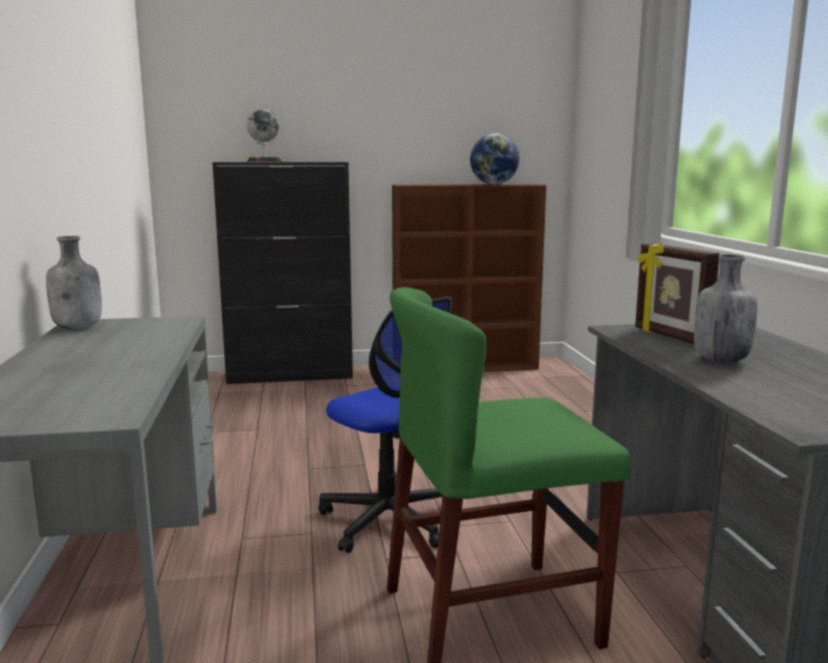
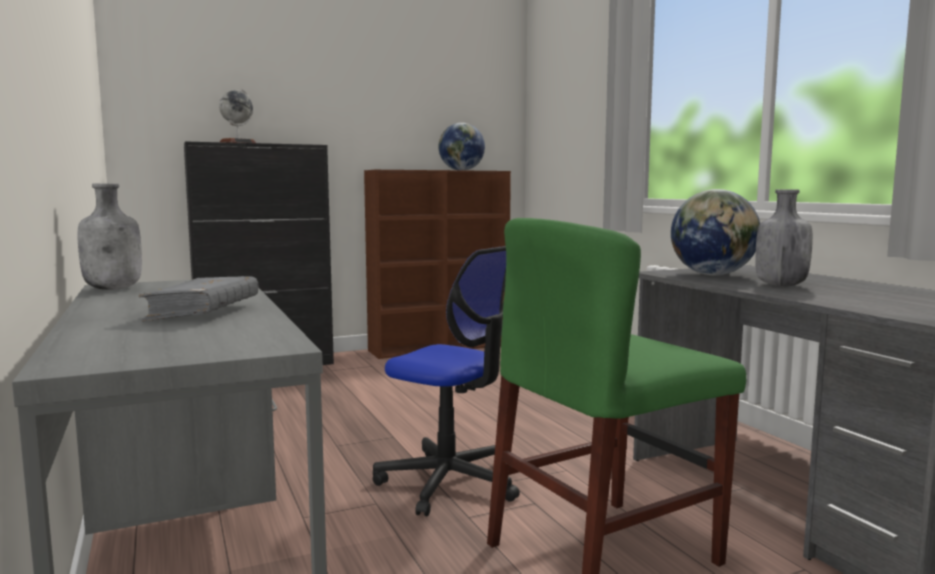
camera: 15 degrees left, 5 degrees down
(109, 366) = (204, 312): none -> grey book
(669, 336) = (713, 275): picture frame -> globe

